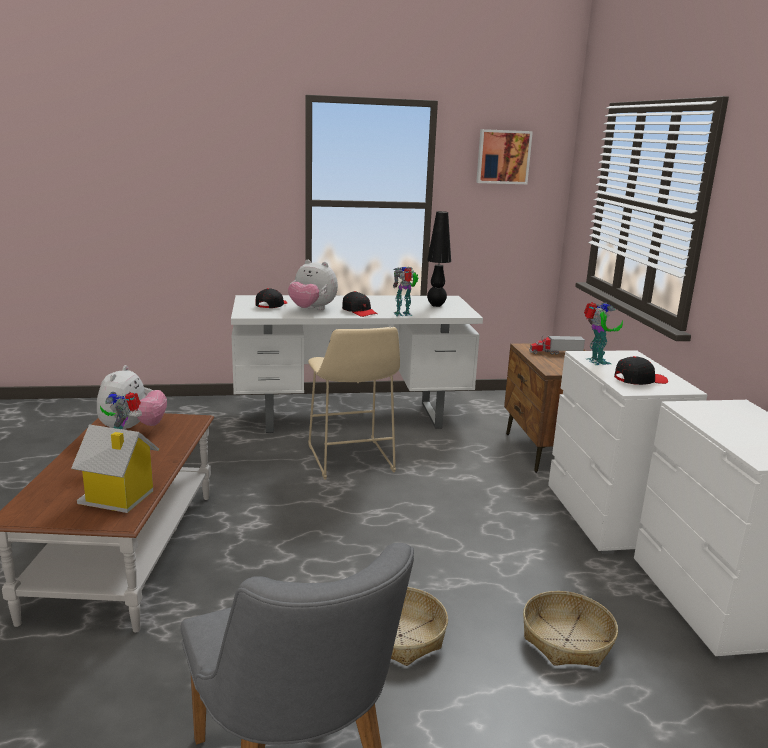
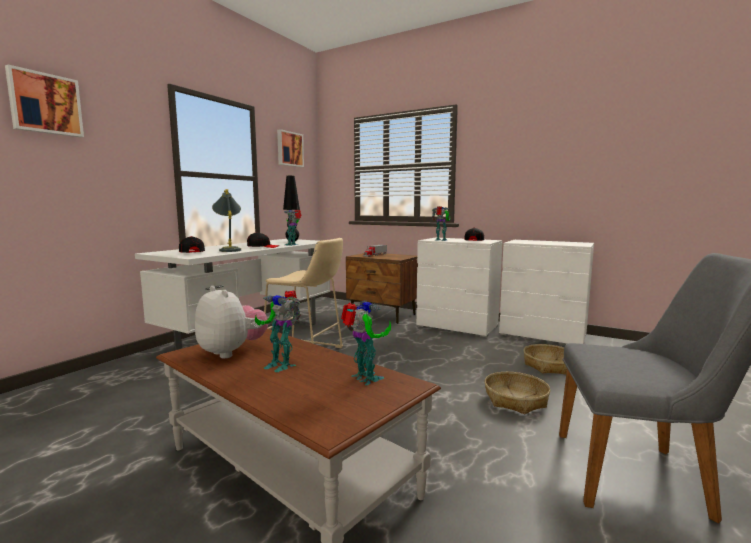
camera: 50 degrees left, 10 degrees down
(118, 498) = (365, 379): toy house -> toy robot
(174, 142) = (45, 104): none -> picture
(312, 309) = (229, 250): plush toy -> grey table lamp

